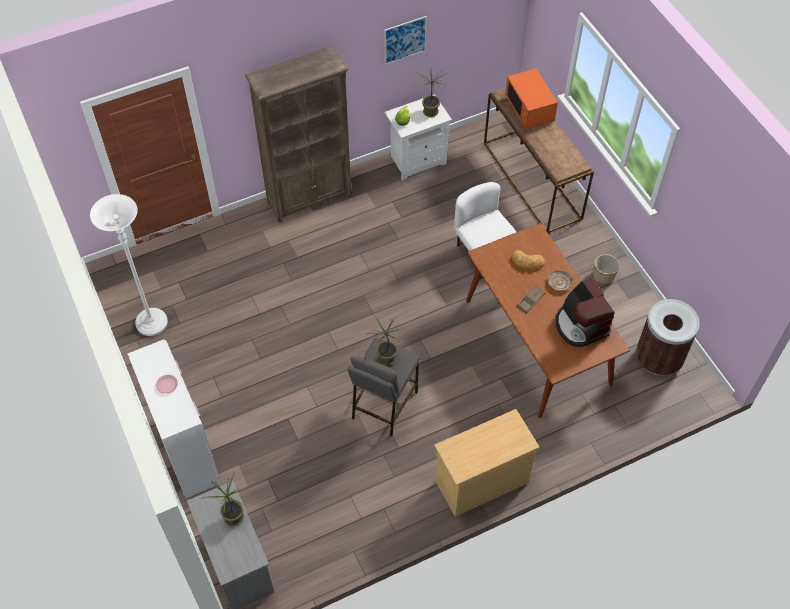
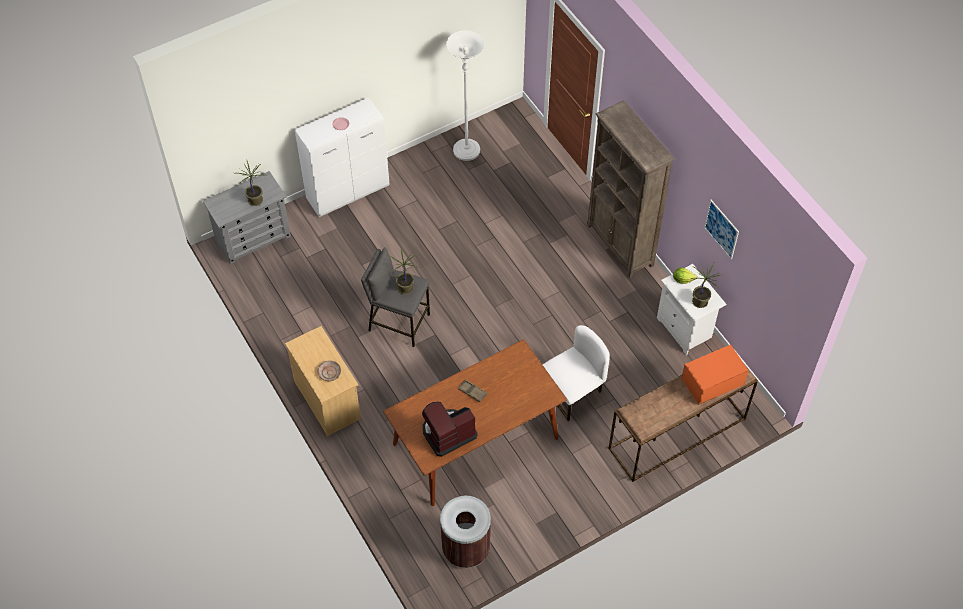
camera: 85 degrees right, 0 degrees up
(527, 262) = (516, 388): bread -> none
(559, 283) = (495, 415): beige plate -> beige plate (329, 372)
(603, 276) = (561, 501): planter -> none

